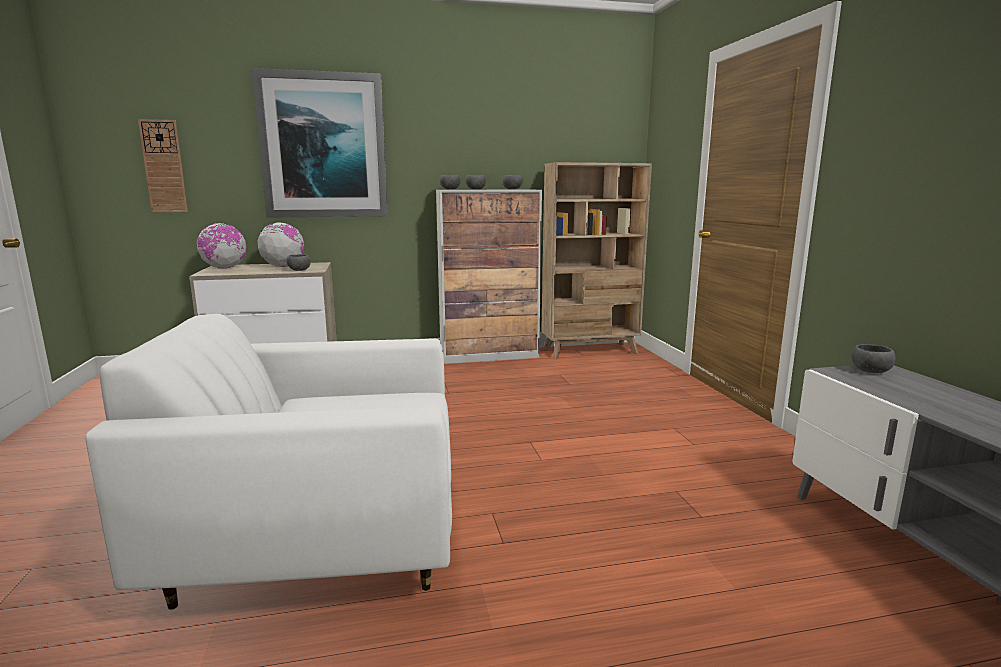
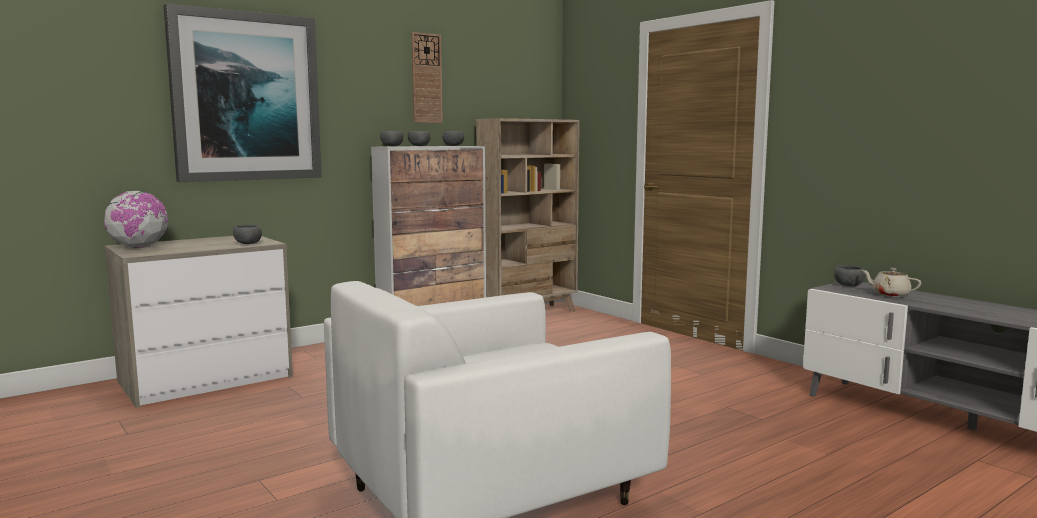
camera: 25 degrees left, 5 degrees down
(164, 166) = (39, 119): wall clock -> wall clock (426, 78)
(283, 266) = (212, 241): globe -> none
(914, 393) = (889, 294): none -> beige teapot

